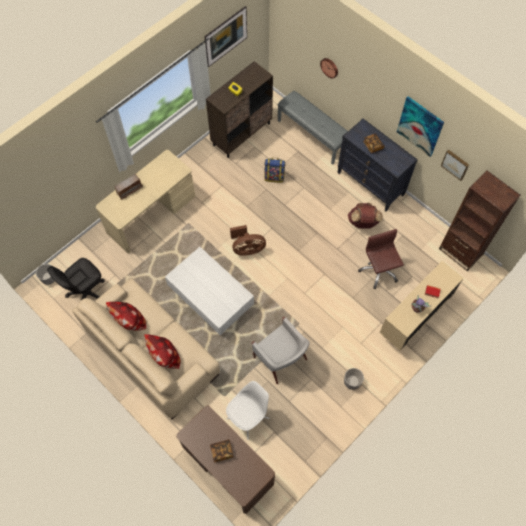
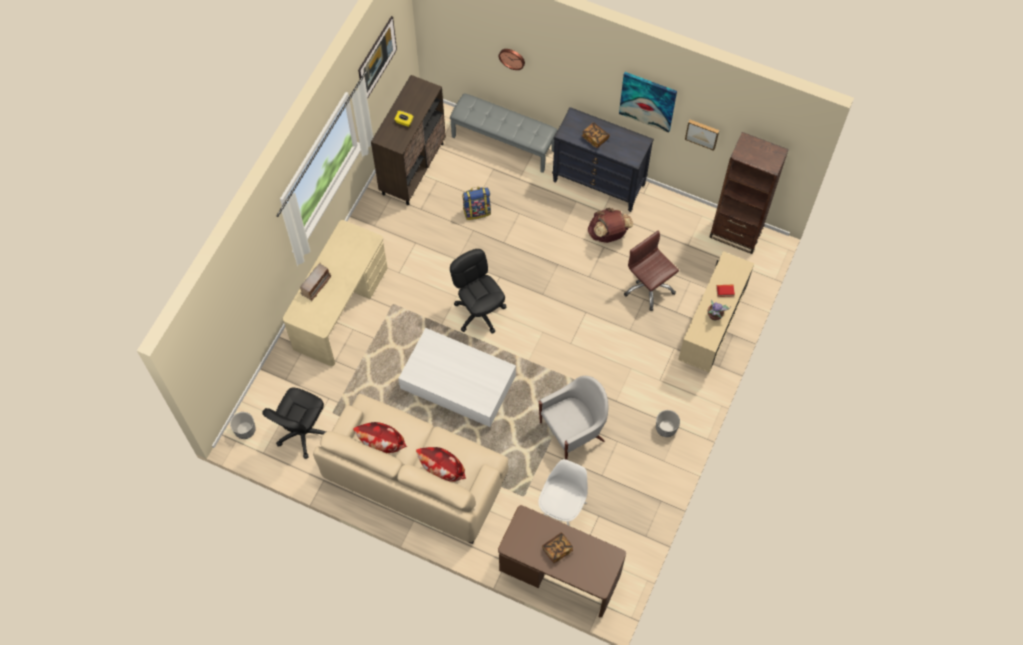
camera: 20 degrees left, 0 degrees up
(247, 249) = (479, 312): brown fan -> black office chair
(281, 359) = (573, 431): white armchair -> white armchair turned 60 degrees counterclockwise

